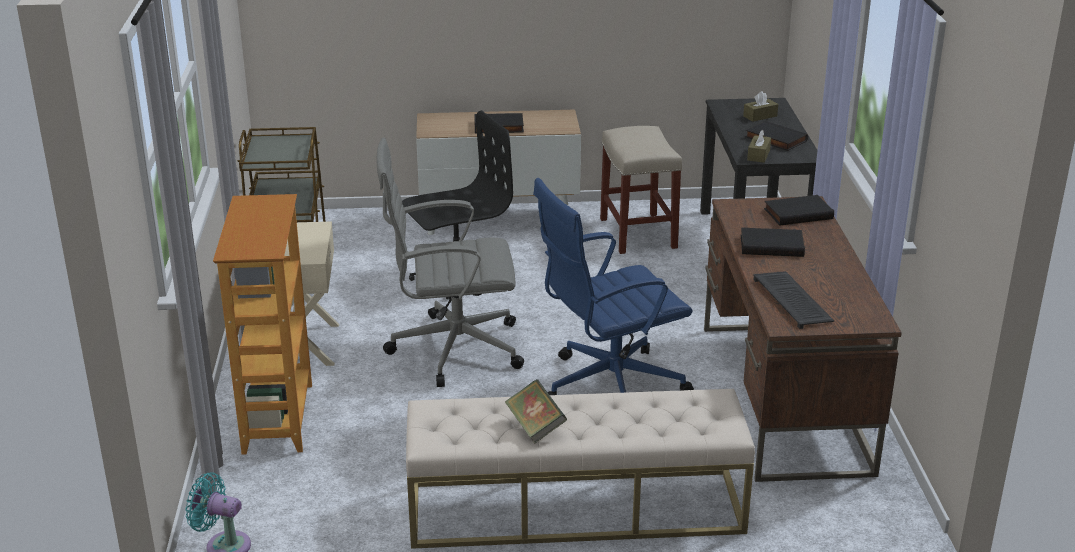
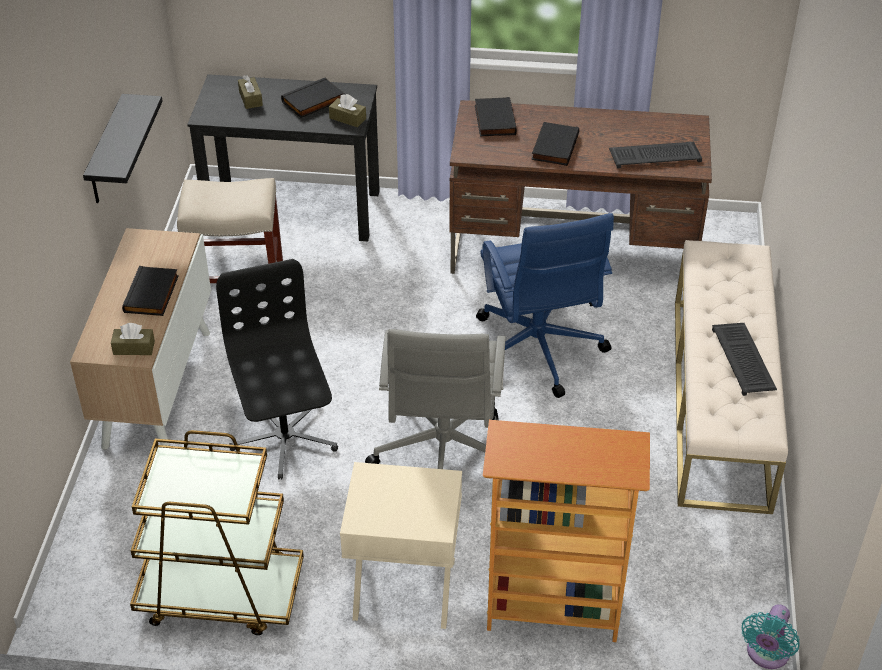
camera: 80 degrees left, 15 degrees up
(436, 129) = (134, 348): none -> brown tissue box
(535, 427) = (744, 360): book -> keyboard
(579, 36) = (106, 152): none -> black shelf

